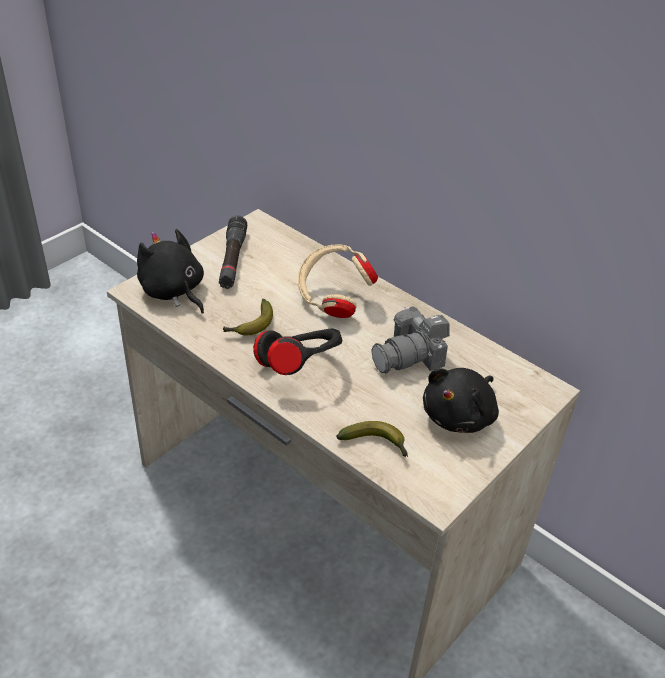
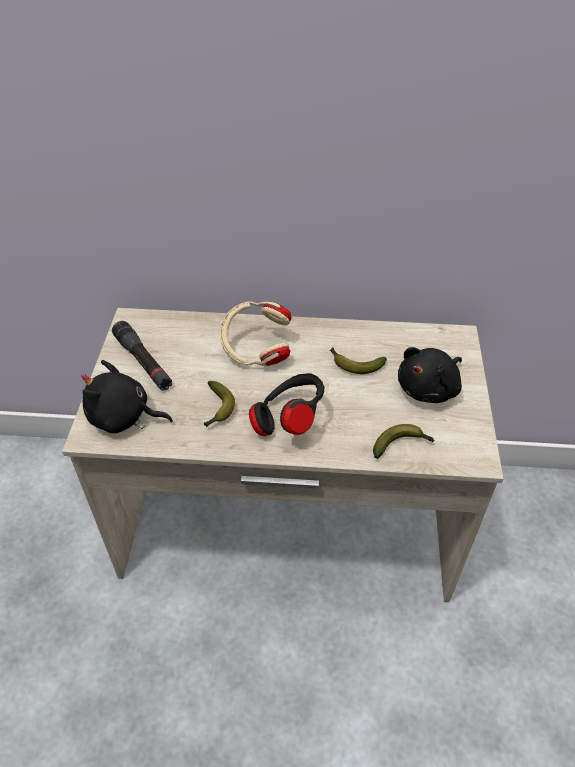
camera: 35 degrees left, 5 degrees up
(410, 356) = (354, 364): camera -> banana
(460, 416) = (429, 389): black plush toy -> black plush toy turned 45 degrees clockwise

